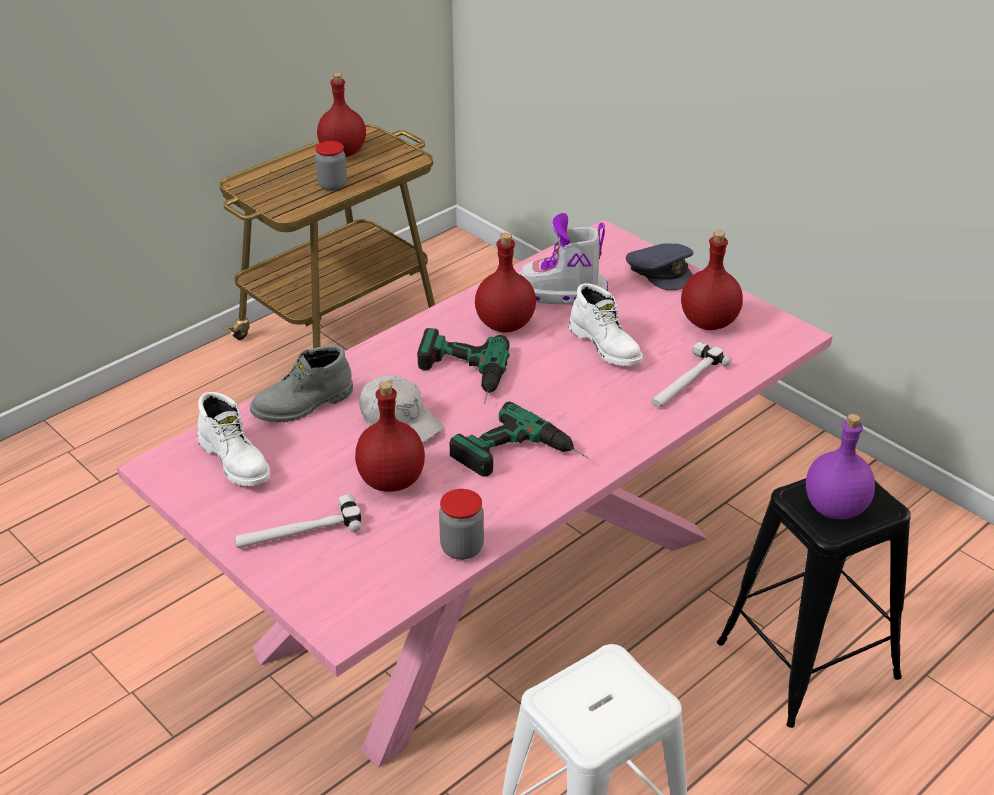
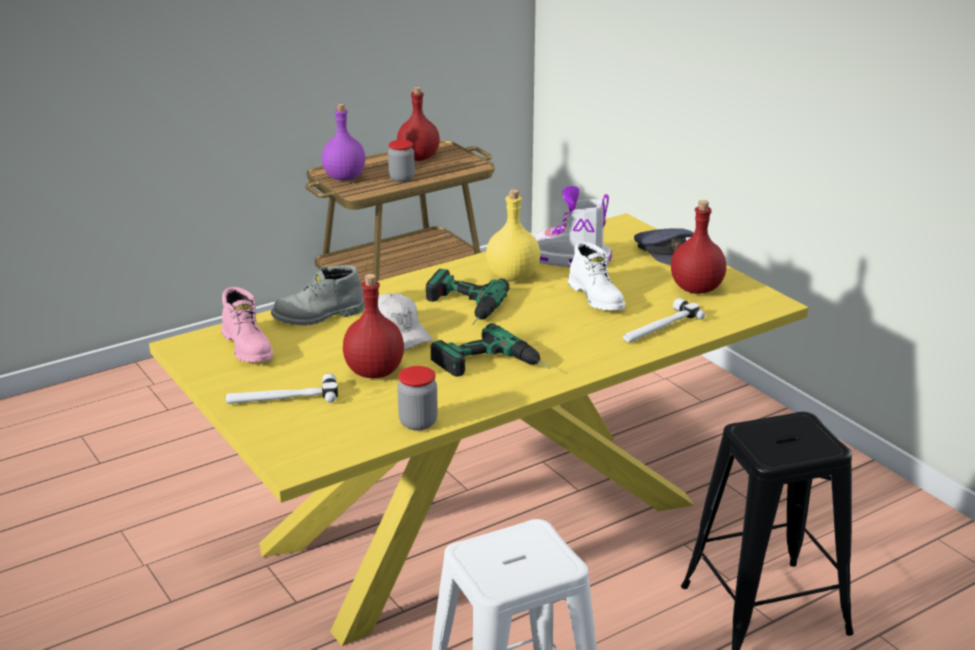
camera: 10 degrees right, 10 degrees down
(236, 461) = (248, 347): white boot -> pink boot
(495, 590) = (486, 524): pink dining table -> yellow dining table
(505, 325) = (513, 277): red bottle -> yellow bottle
(835, 507) = (780, 442): purple bottle -> purple bottle (345, 177)

